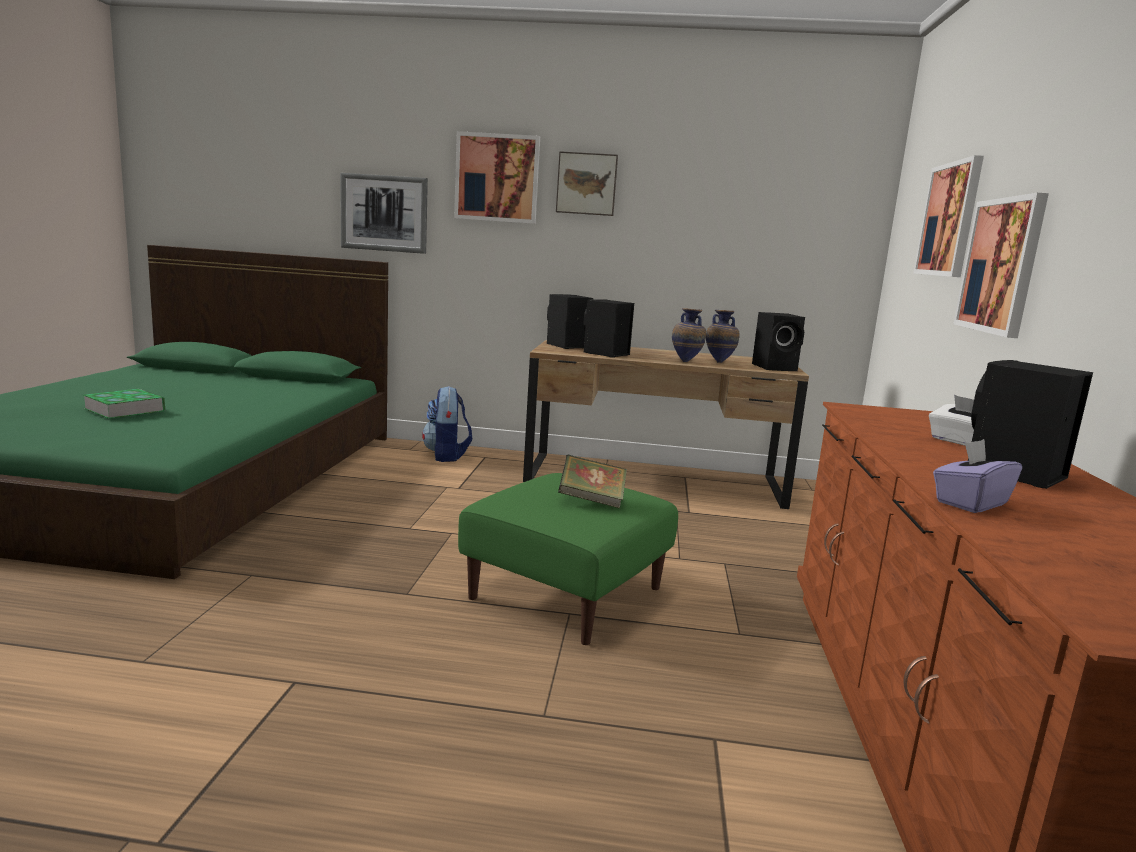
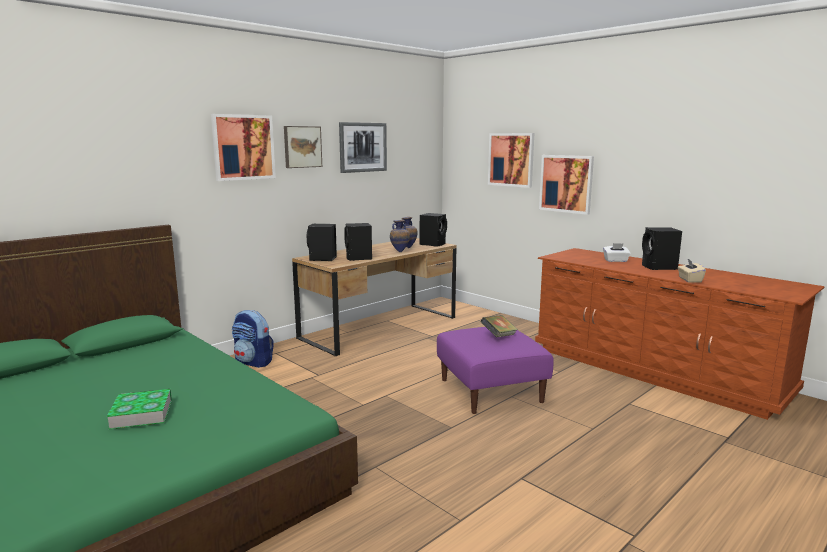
camera: 50 degrees left, 0 degrees up
(384, 213) = (155, 184): picture -> picture (363, 147)
(567, 594) = (491, 391): green ottoman -> purple ottoman
(970, 503) = (689, 280): purple tissue box -> beige tissue box

